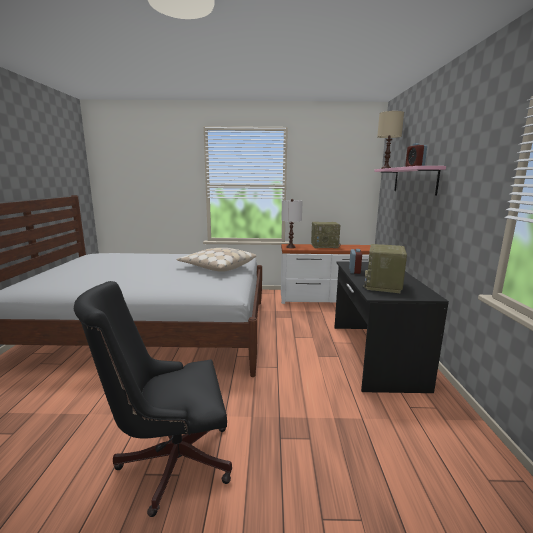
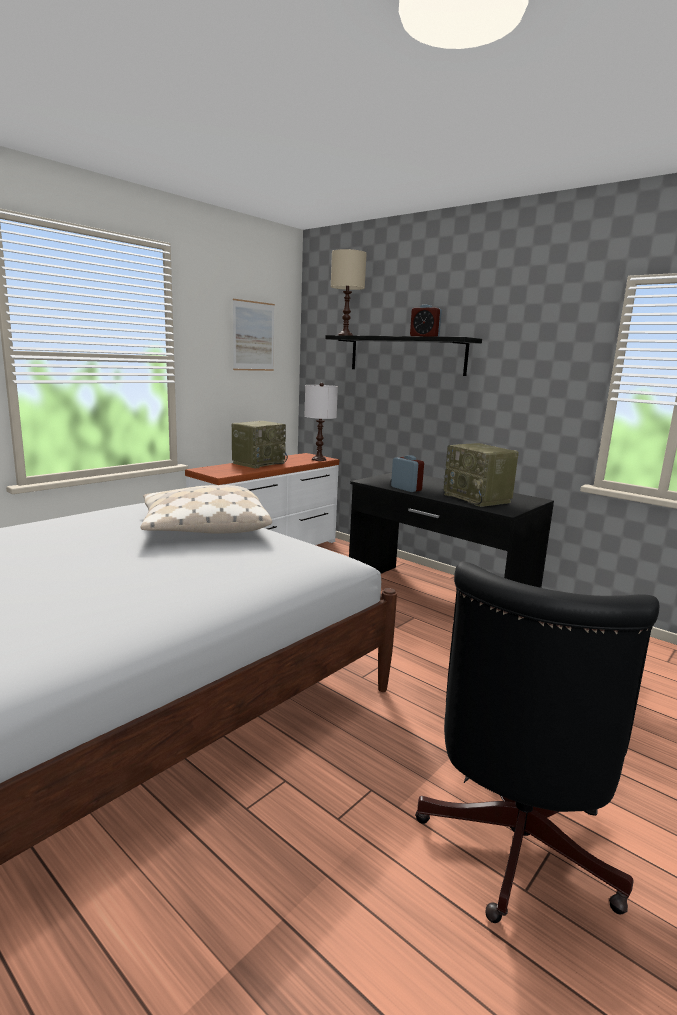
camera: 50 degrees left, 0 degrees up
(291, 247) = (218, 472): white table lamp -> white table lamp (319, 459)
(341, 172) = (253, 336): none -> picture
(414, 180) = (406, 355): pink shelf -> black shelf

